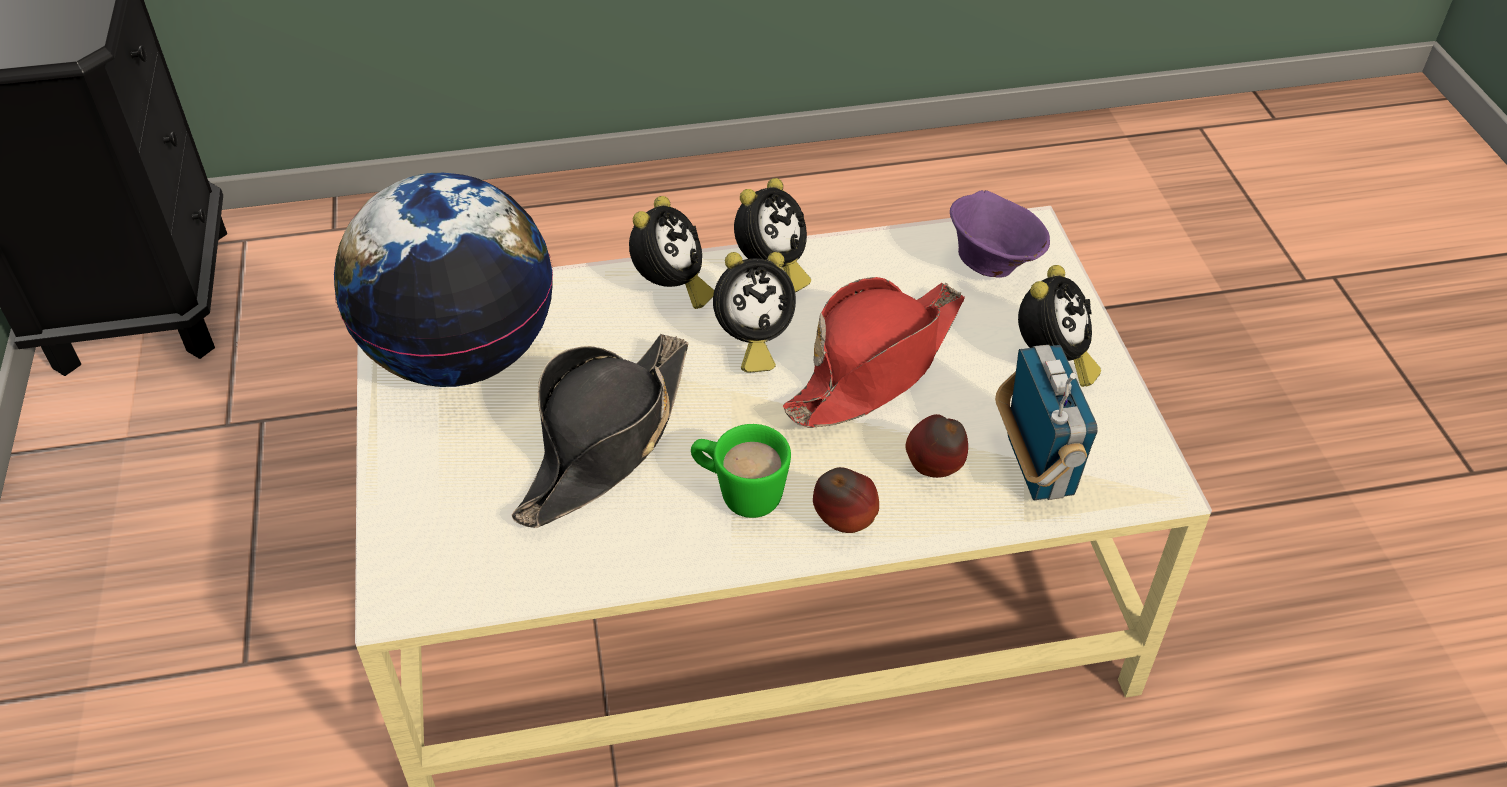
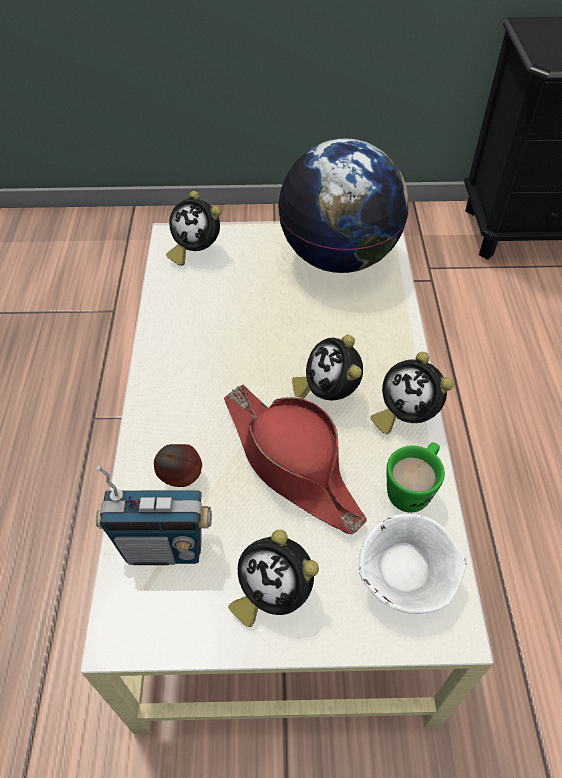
camera: 100 degrees right, 5 degrees up
(605, 441) = (254, 313): black hat -> none
(671, 288) = (389, 355): alarm clock -> alarm clock (195, 251)
(739, 494) = (195, 369): green mug -> green mug (413, 488)
(844, 523) = (154, 418): apple -> none
(992, 262) = (405, 579): purple bowl -> white bowl

